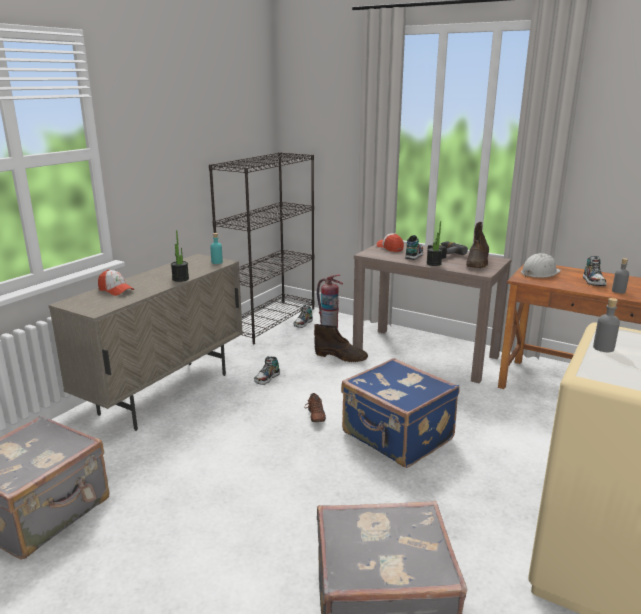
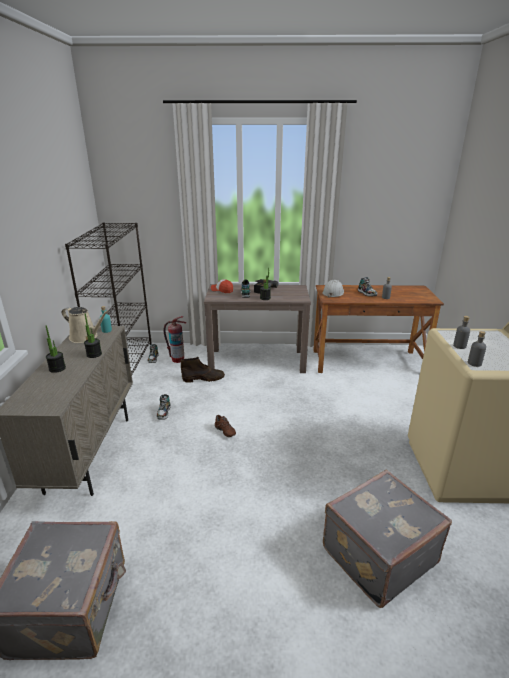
camera: 30 degrees left, 5 degrees up
(116, 290) = (46, 381): cap -> none
(136, 283) = (57, 368): none -> potted plant
(191, 264) = (85, 337): none -> beige watering can
(396, 437) = (289, 428): blue suitcase -> none
(477, 262) = (290, 292): brown boot -> none
(593, 370) = (474, 363): none -> grey bottle

